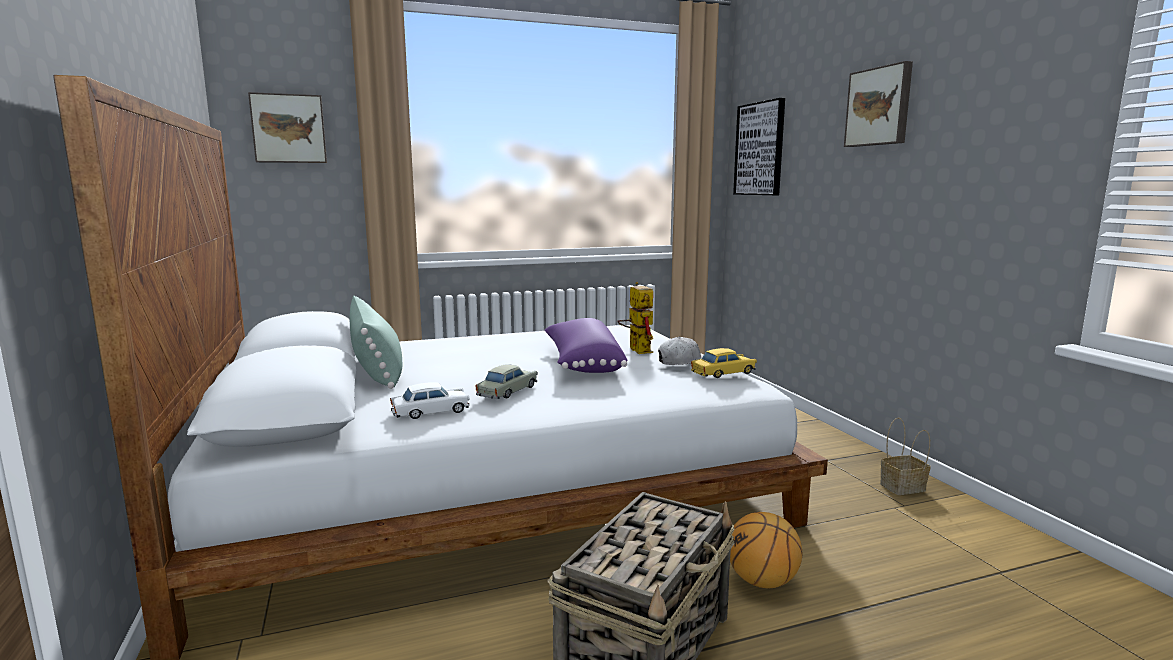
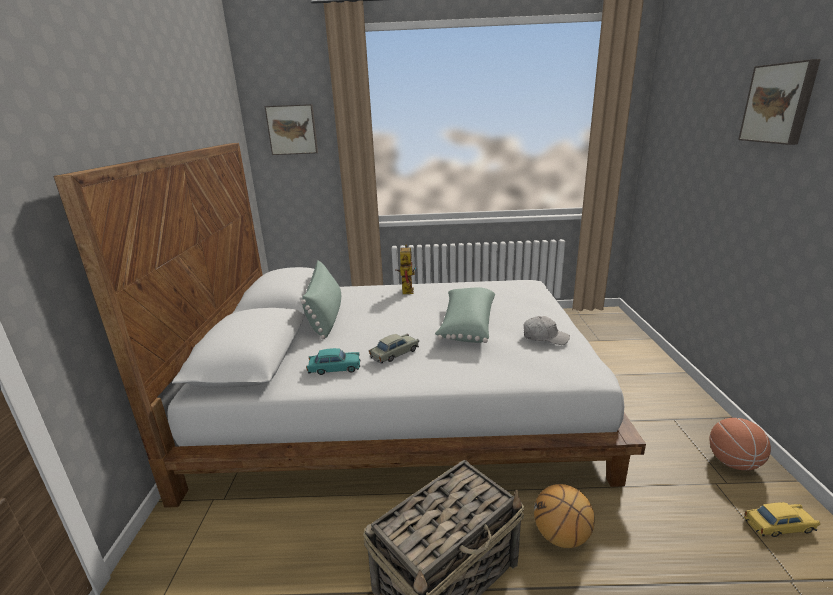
camera: 20 degrees right, 10 degrees up
(430, 412) = (334, 368): white toy car -> turquoise toy car
(582, 363) = (466, 326): purple pillow -> green pillow
(636, 349) = (516, 313): toy robot -> toy robot (406, 289)
(723, 373) = (569, 354): yellow toy car -> yellow toy car (778, 525)
(760, 149) = (669, 128): picture -> none
(902, 488) = (733, 462): basket -> basketball

